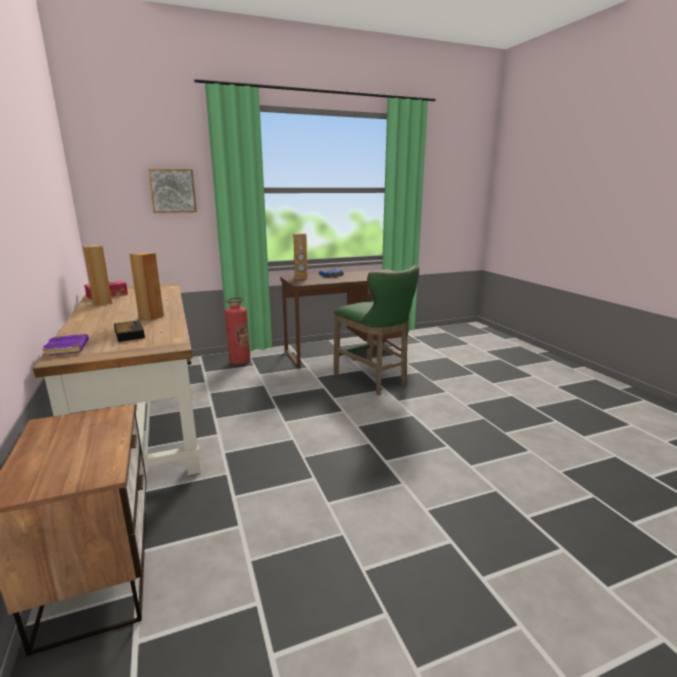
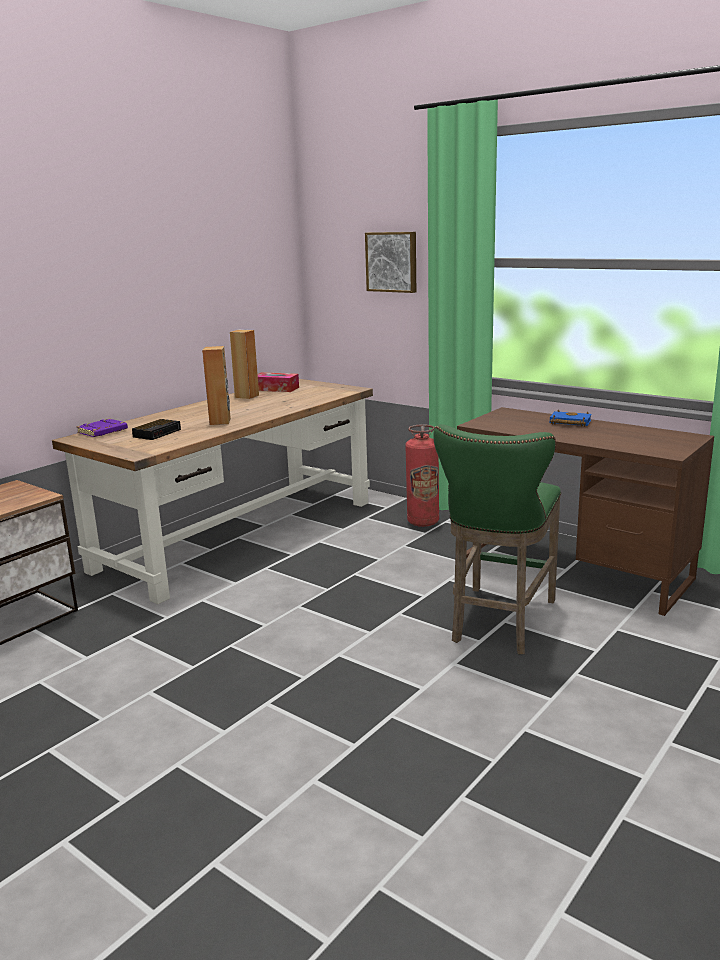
camera: 60 degrees right, 0 degrees up
(301, 278) = (514, 416): brown speaker -> none

